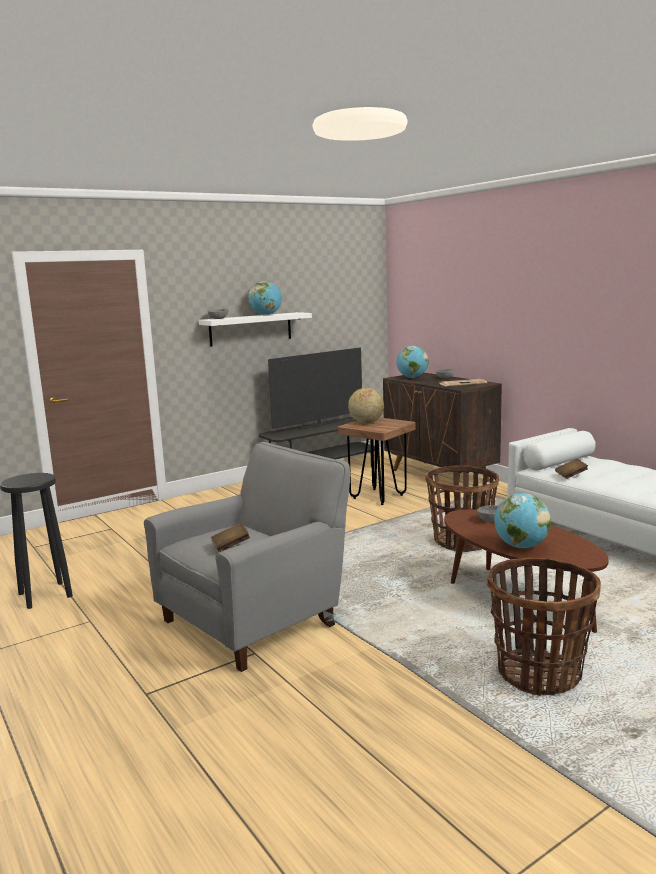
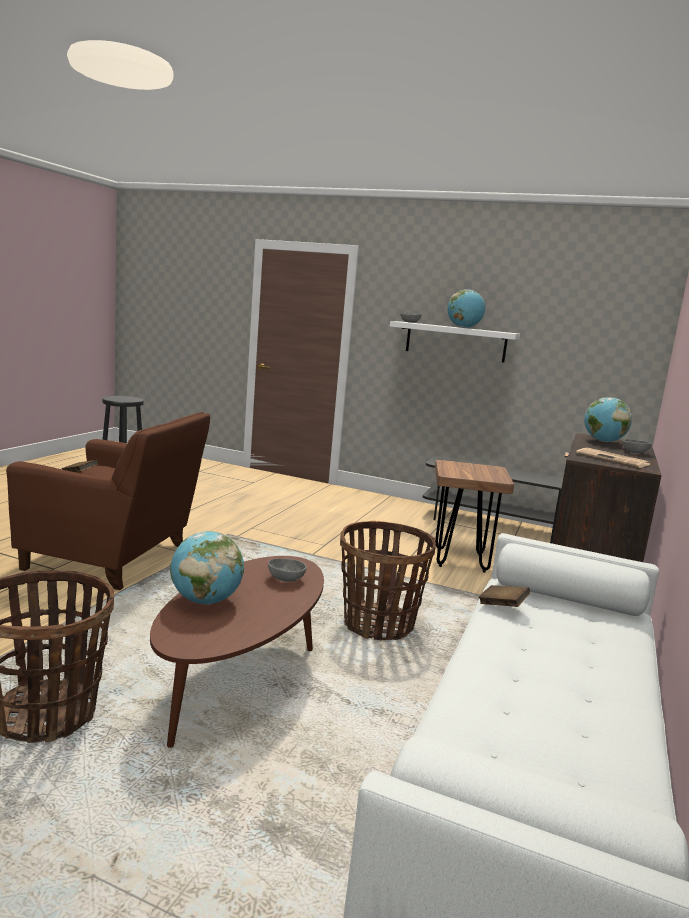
camera: 55 degrees right, 0 degrees up
(256, 619) = (115, 558): grey armchair -> brown armchair
(318, 424) = (509, 470): television -> none
(366, 423) = (470, 467): globe -> none

